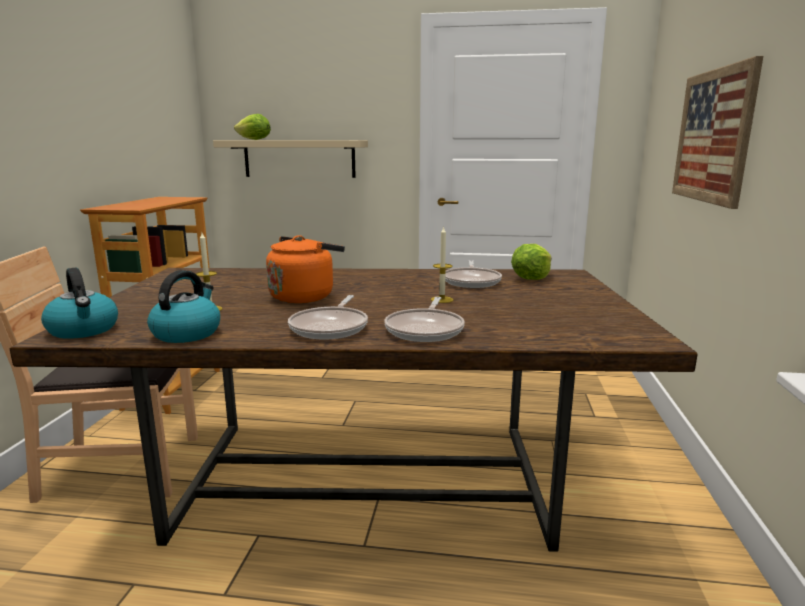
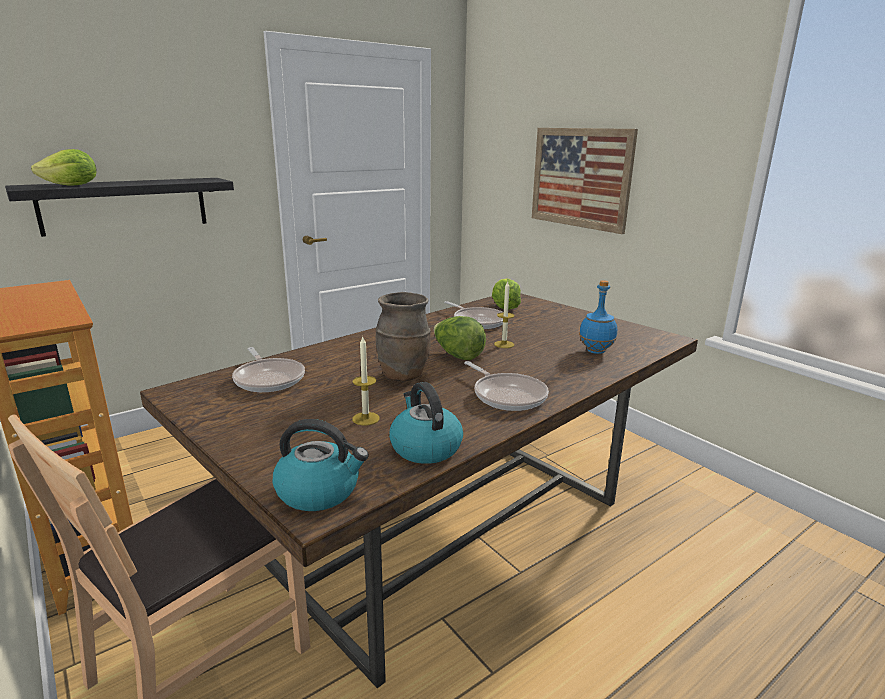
camera: 45 degrees left, 5 degrees up
(299, 159) = (125, 205): beige shelf -> black shelf
(304, 296) = (403, 375): orange kettle -> brown vase
(379, 296) = (457, 356): none -> lettuce
(425, 329) = (563, 373): frying pan -> frying pan (268, 379)
(515, 326) = (596, 351): none -> blue bottle

